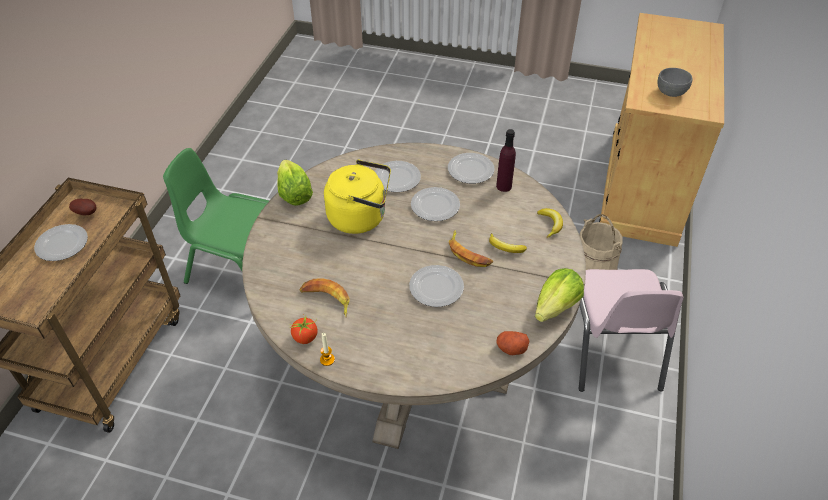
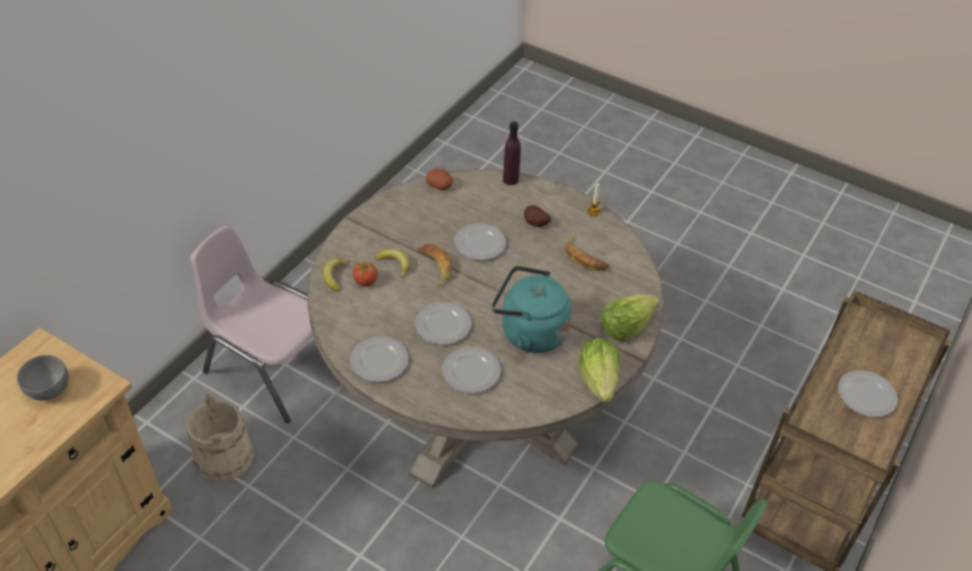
camera: 165 degrees left, 0 degrees up
(87, 213) = (850, 433): potato -> potato (535, 224)
(305, 337) = (609, 231): tomato -> tomato (365, 281)
(360, 217) = (529, 332): yellow kettle -> turquoise kettle
(504, 186) = (354, 331): purple bottle -> purple bottle (510, 180)
(556, 307) = (383, 205): lettuce -> lettuce (625, 327)
(610, 348) = (273, 367): pink chair -> pink chair turned 75 degrees counterclockwise

